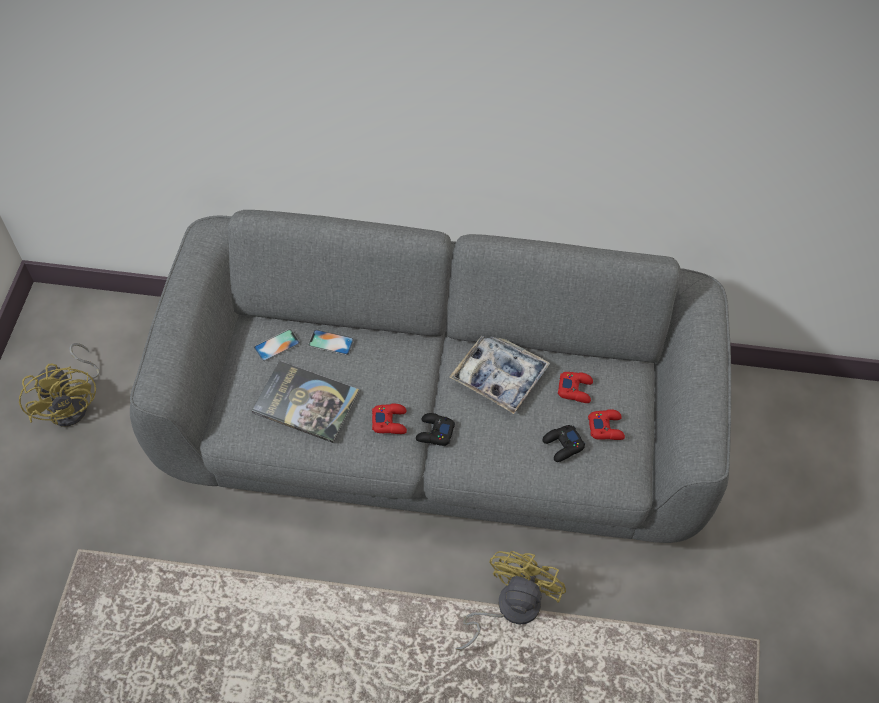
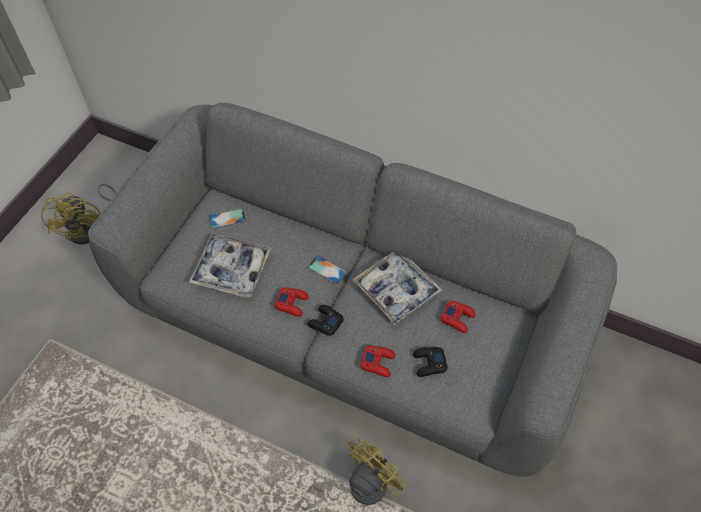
camera: 20 degrees right, 0 degrees up
(306, 402) = (231, 269): book -> tray
(331, 342) = (270, 227): phone -> phone (327, 269)
(606, 427) = (473, 358): red game controller -> red game controller (378, 362)

